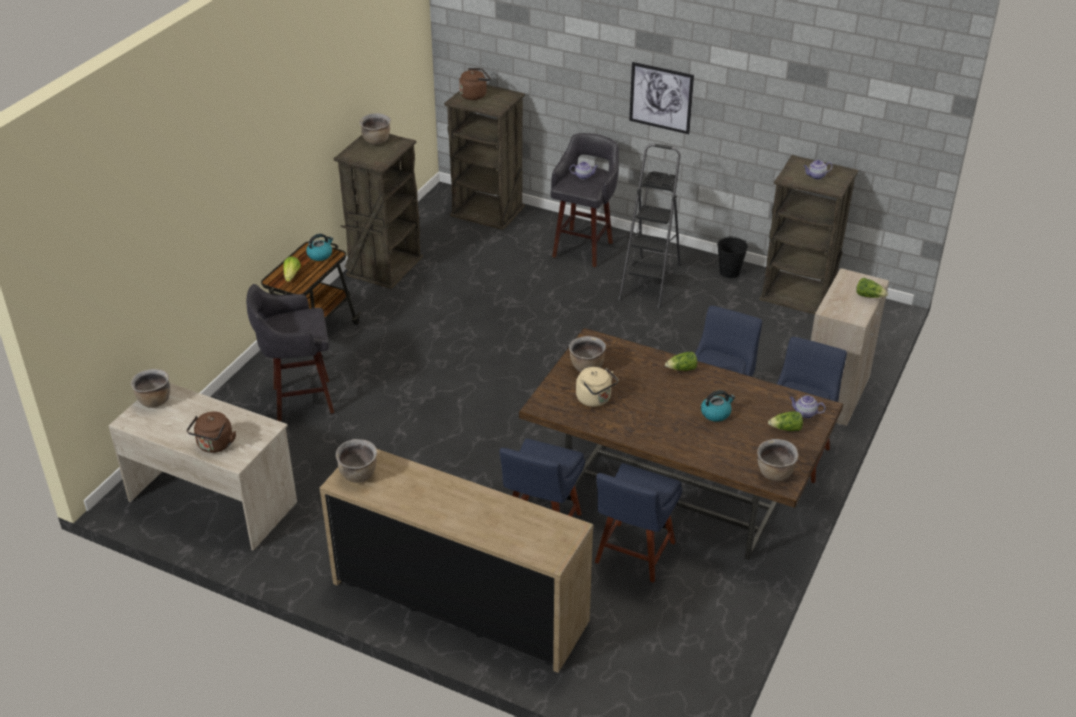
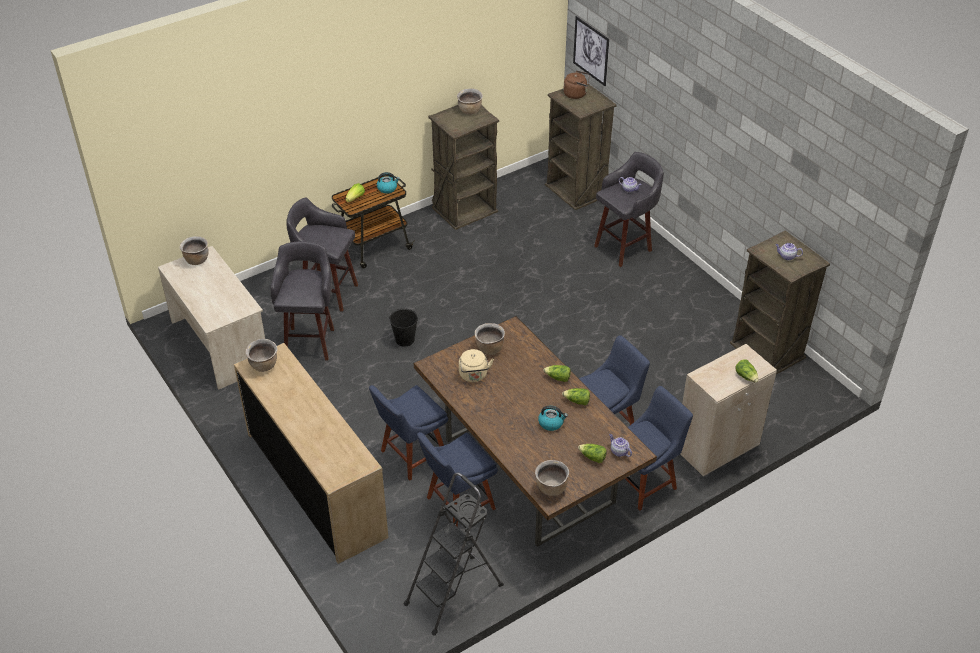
camera: 30 degrees right, 5 degrees up
(214, 445) = (207, 307): brown kettle -> none
(323, 457) = (310, 342): none -> grey stool
(650, 280) = (654, 294): step ladder -> step ladder (455, 593)
(661, 98) = (704, 144): picture -> picture (591, 51)
(721, 383) = (577, 401): none -> lettuce
(729, 272) = (726, 310): black bucket -> black bucket (405, 340)

